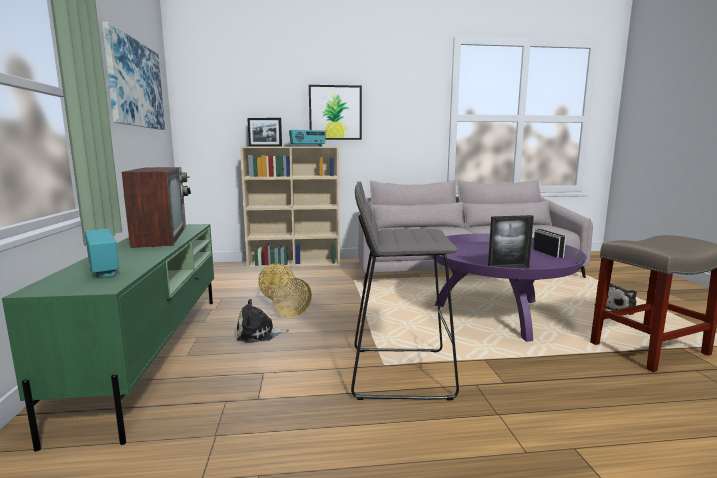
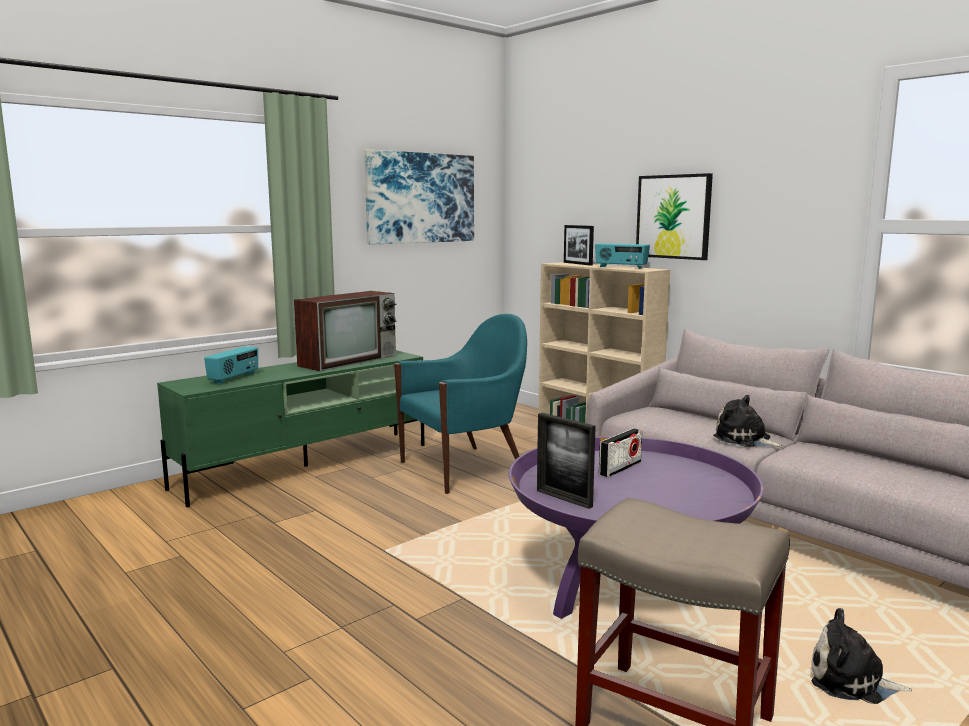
camera: 55 degrees right, 0 degrees up
(259, 334) = (383, 484): plush toy -> plush toy (744, 439)
(283, 304) = (465, 469): basket -> turquoise armchair
(400, 372) = (378, 561): grey stool -> none
(547, 253) = (714, 510): radio -> radio (620, 468)

